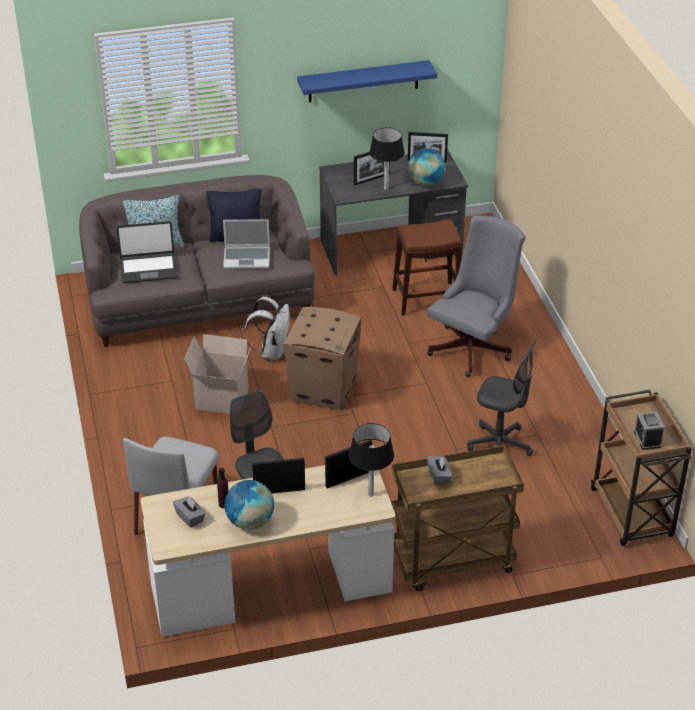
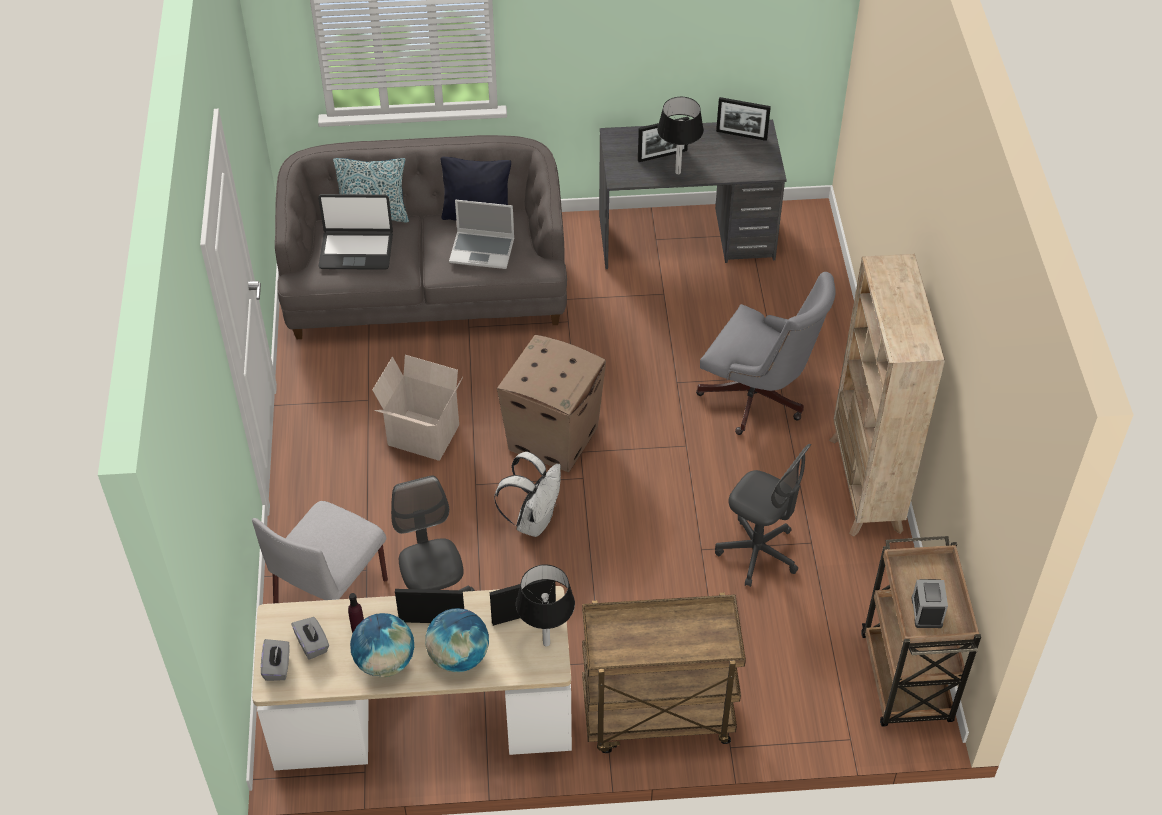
camera: 10 degrees right, 10 degrees up
(272, 352) = (501, 373): white backpack -> white backpack (533, 520)
(363, 81) = (663, 29): blue shelf -> none
(425, 183) = (731, 169): globe -> globe (458, 657)
(427, 299) = (715, 319): brown stool -> none
(439, 476) = (641, 627): grey tissue box -> grey tissue box (277, 667)
(474, 347) = (758, 399): grey office chair -> grey office chair turned 75 degrees clockwise
(567, 393) = (864, 485): none -> beige bookcase

